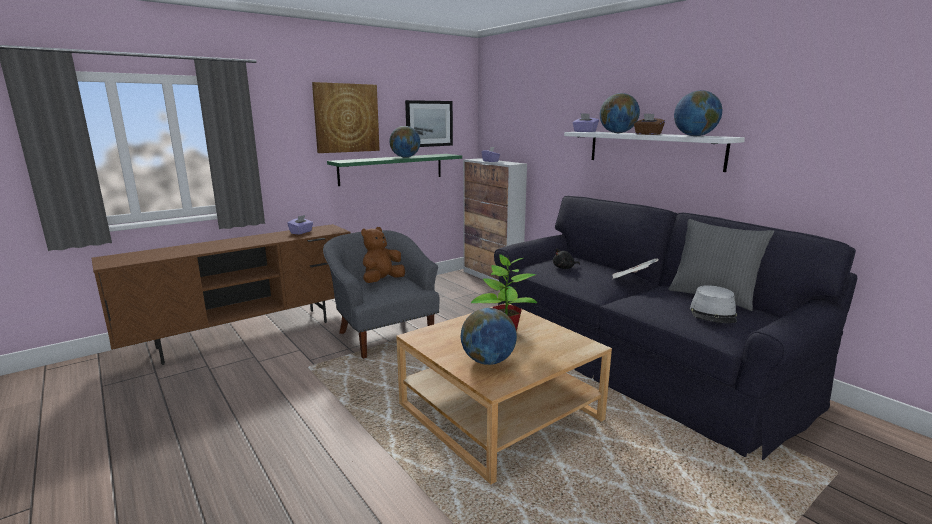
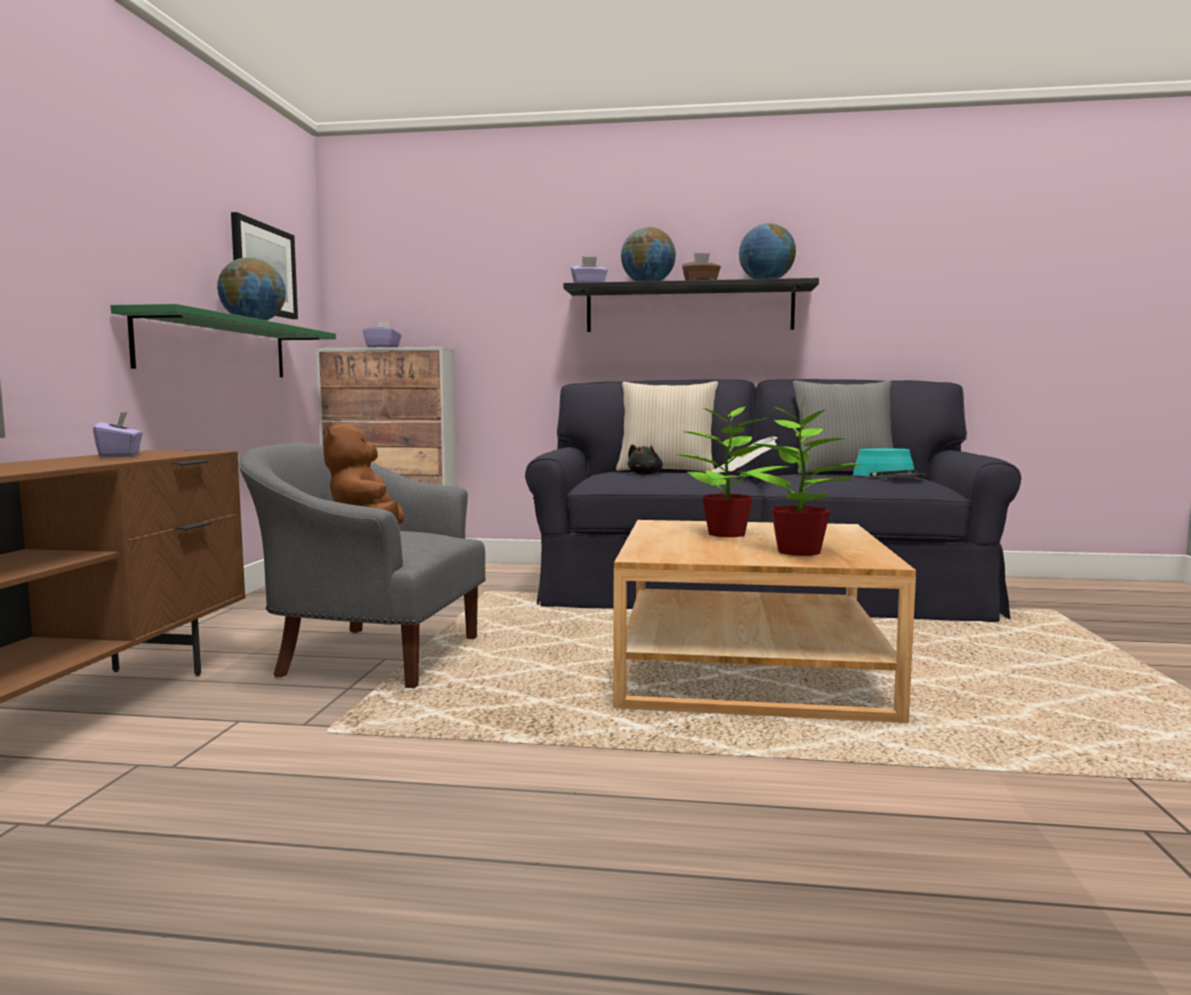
camera: 45 degrees left, 10 degrees down
(346, 118) = (143, 218): picture -> none
(488, 361) = (800, 552): globe -> potted plant
(602, 264) = (666, 471): none -> beige pillow
(653, 149) = (689, 309): white shelf -> black shelf
(713, 313) = (889, 476): grey hat -> turquoise hat

